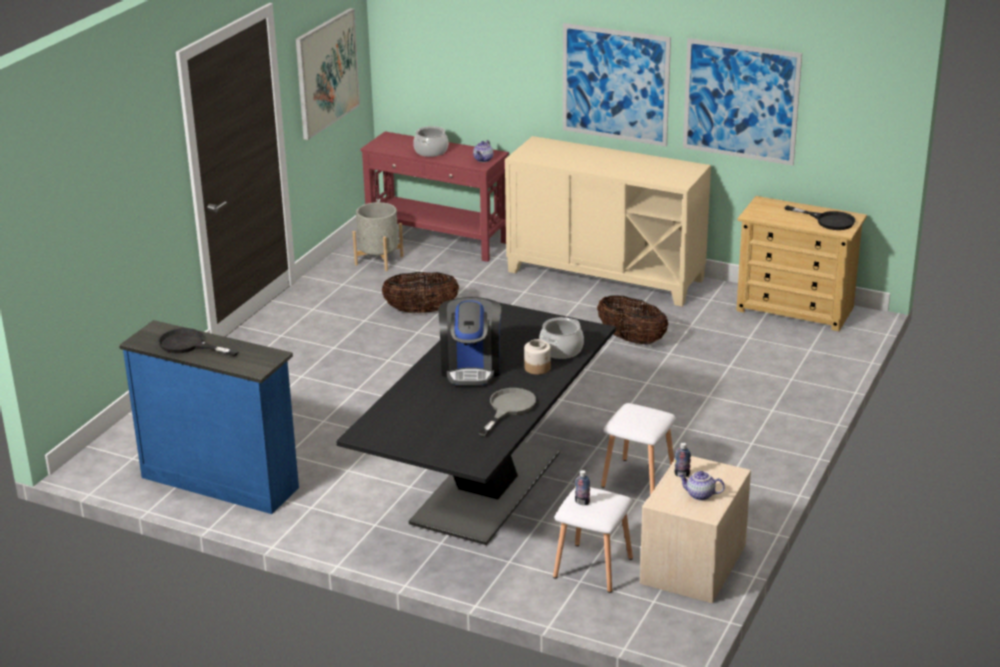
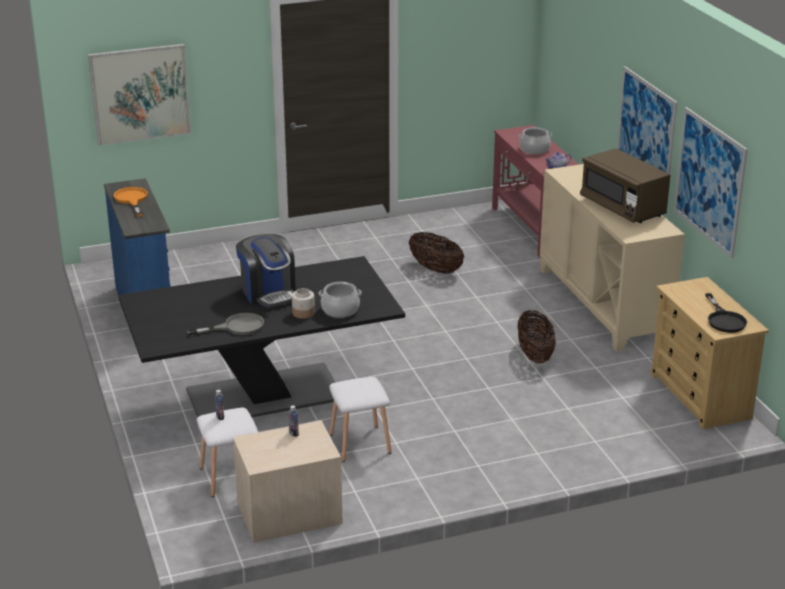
camera: 45 degrees right, 0 degrees up
(189, 345) = (132, 200): black frying pan -> orange frying pan
(326, 73) = (467, 57): picture -> picture (140, 94)
(379, 260) = (471, 225): grey planter -> none
(471, 367) = (268, 293): coffee machine -> coffee machine turned 75 degrees counterclockwise
(628, 164) = (622, 207): none -> brown microwave
(700, 495) = (277, 451): teapot -> none

